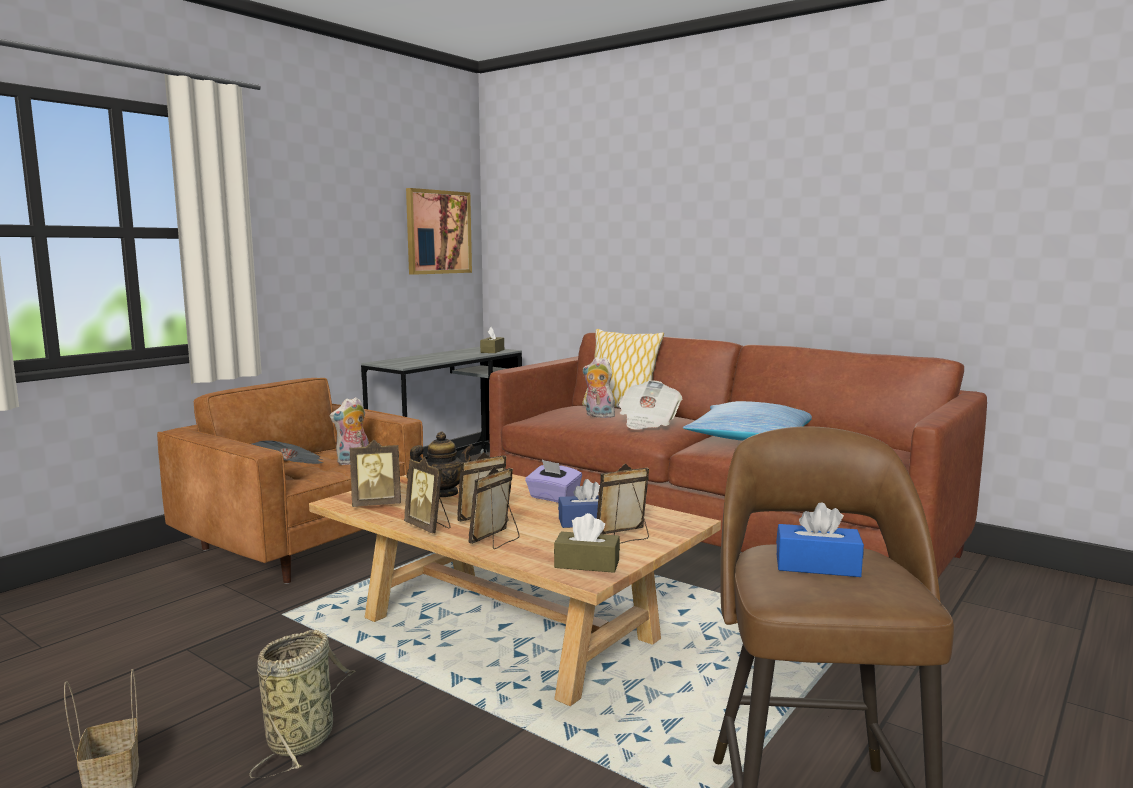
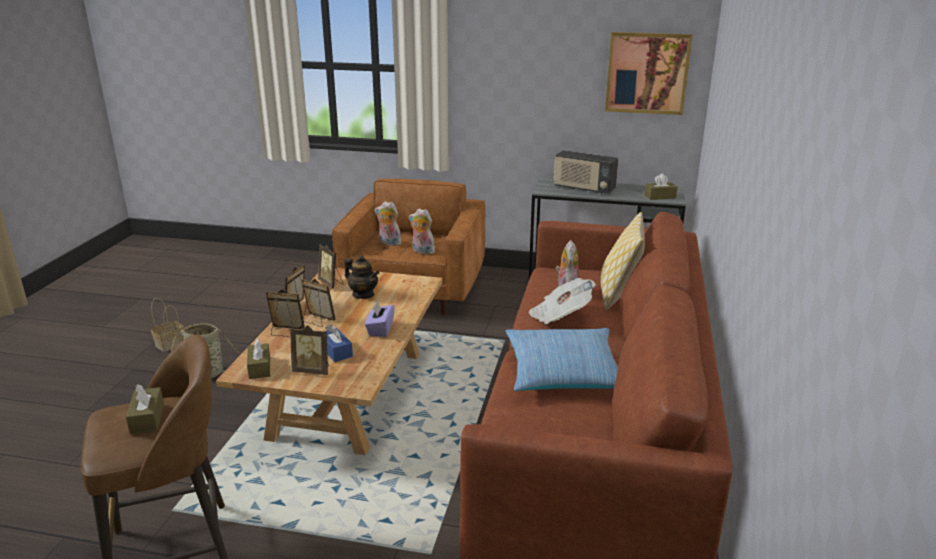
camera: 65 degrees right, 15 degrees up
(291, 472) = (389, 243): newspaper -> plush toy
(427, 359) = (584, 188): none -> radio
(624, 537) = (313, 370): picture frame -> picture frame turned 150 degrees clockwise
(817, 566) = (147, 419): blue tissue box -> brown tissue box

